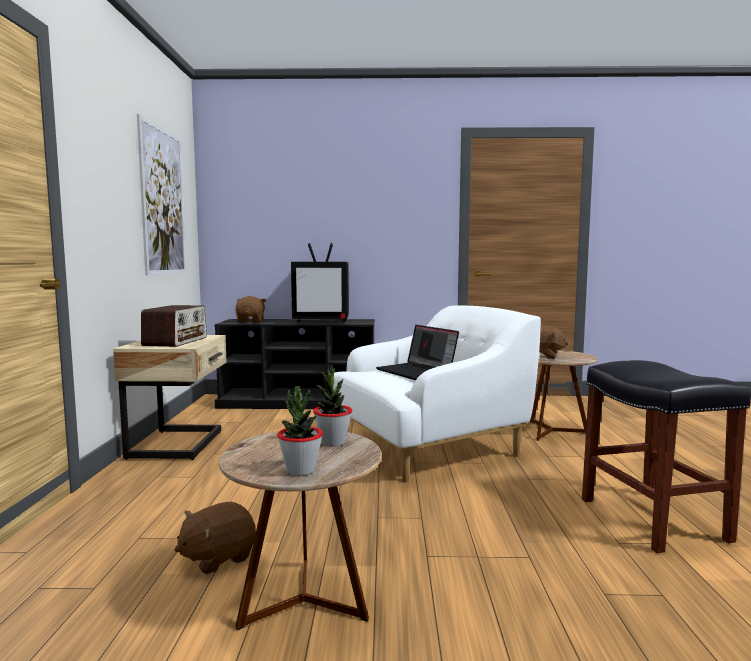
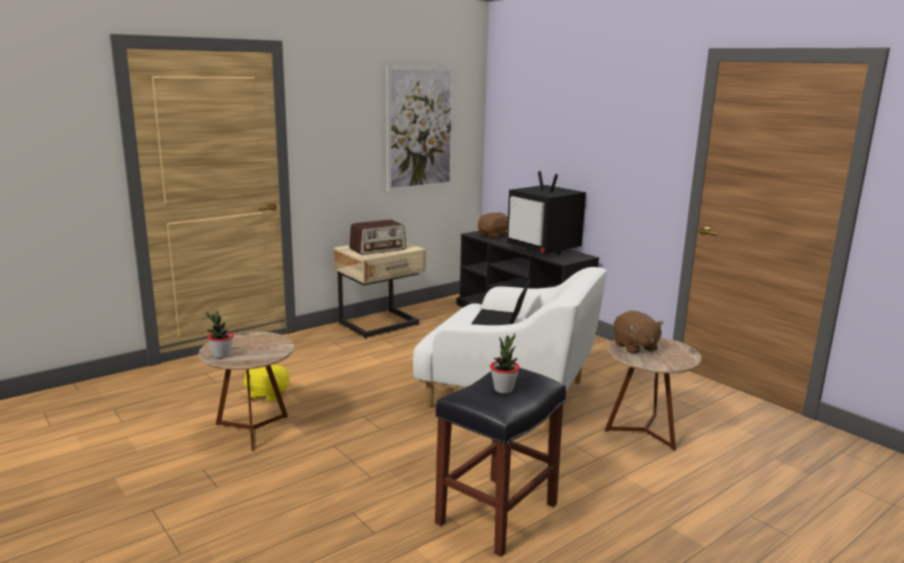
camera: 50 degrees right, 10 degrees up
(217, 558) = (267, 394): brown plush toy -> yellow plush toy
(333, 442) = (270, 349): potted plant -> potted plant (503, 389)

